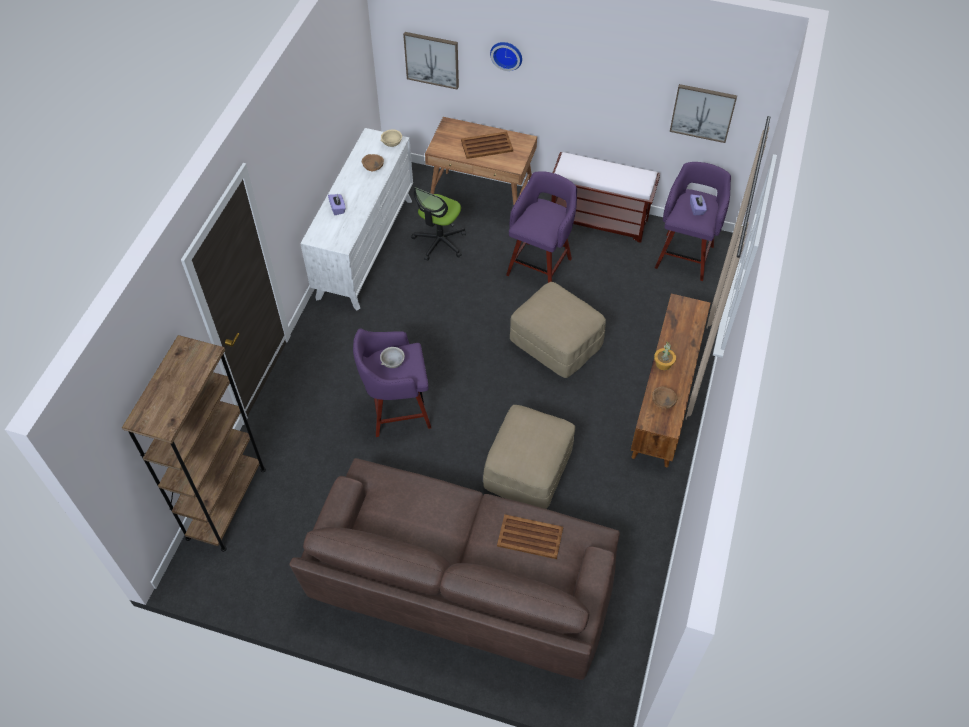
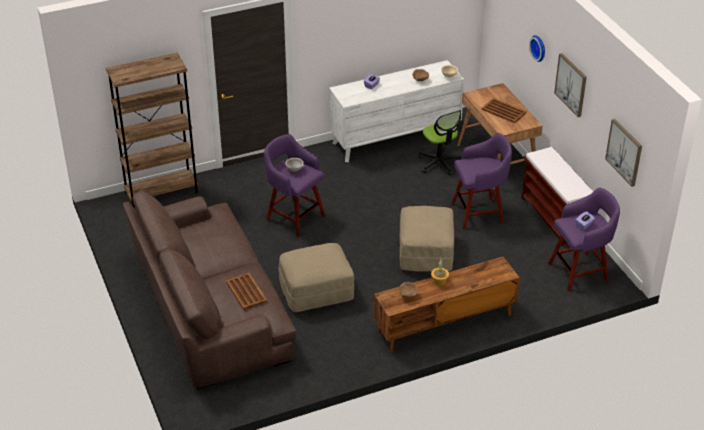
camera: 50 degrees right, 15 degrees down
(432, 59) = (507, 34): picture -> picture (571, 84)
(439, 242) = (439, 163): office chair -> office chair turned 105 degrees counterclockwise

